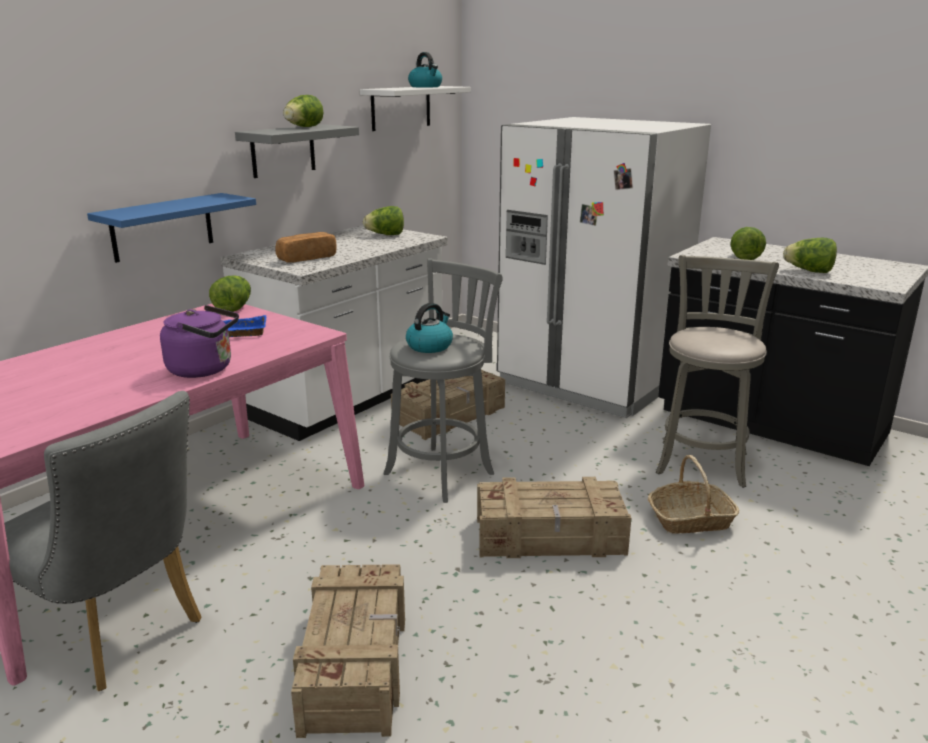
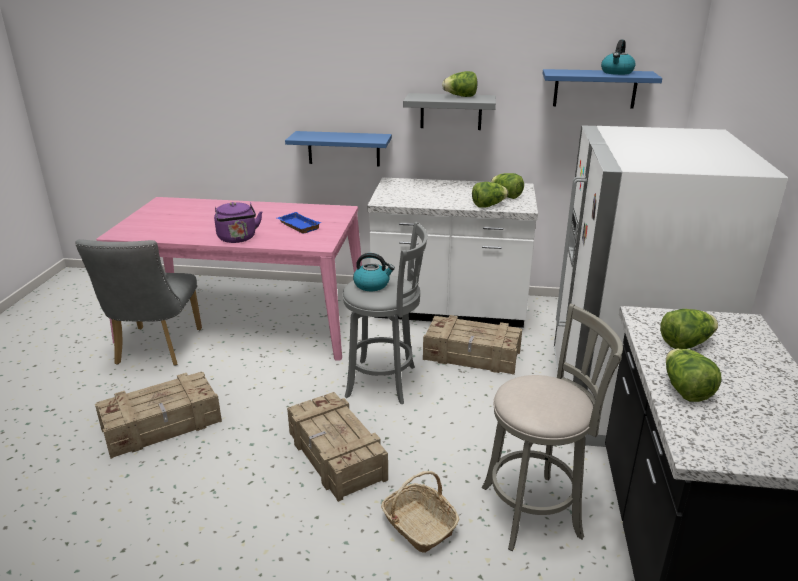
camera: 60 degrees right, 5 degrees up
(234, 308) = (342, 213): lettuce -> lettuce (488, 205)
(306, 258) = (408, 195): bread -> none
(401, 108) = (595, 88): white shelf -> blue shelf

